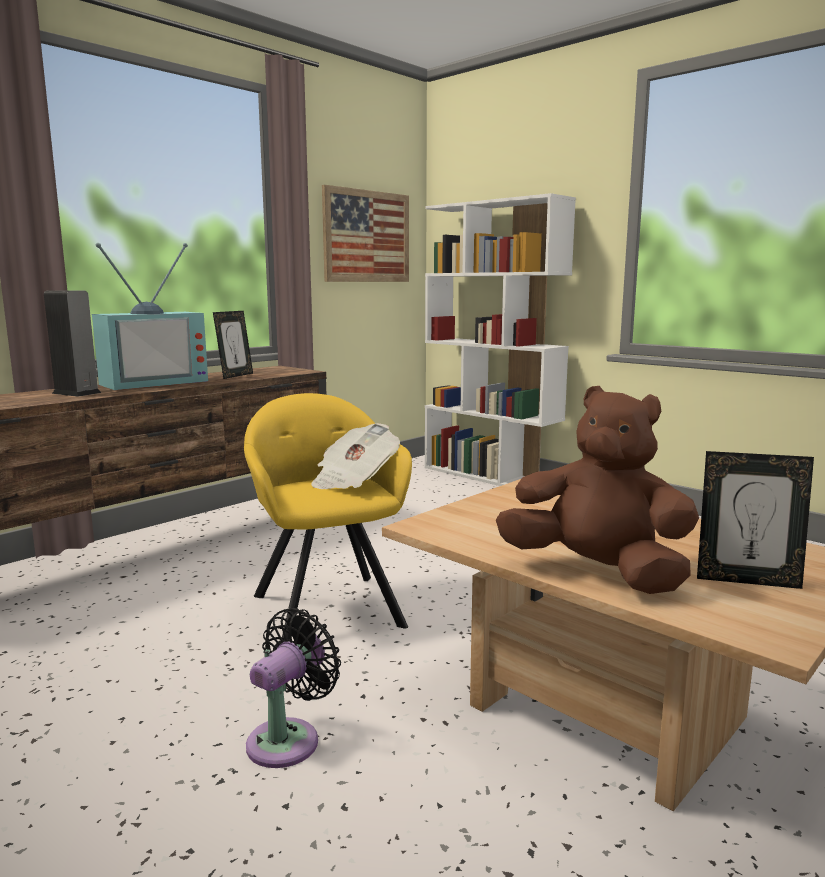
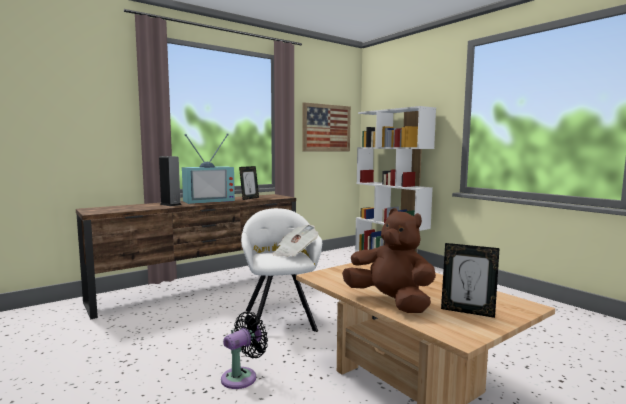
camera: 10 degrees right, 5 degrees down
(327, 606) = (280, 317): yellow armchair -> white armchair

